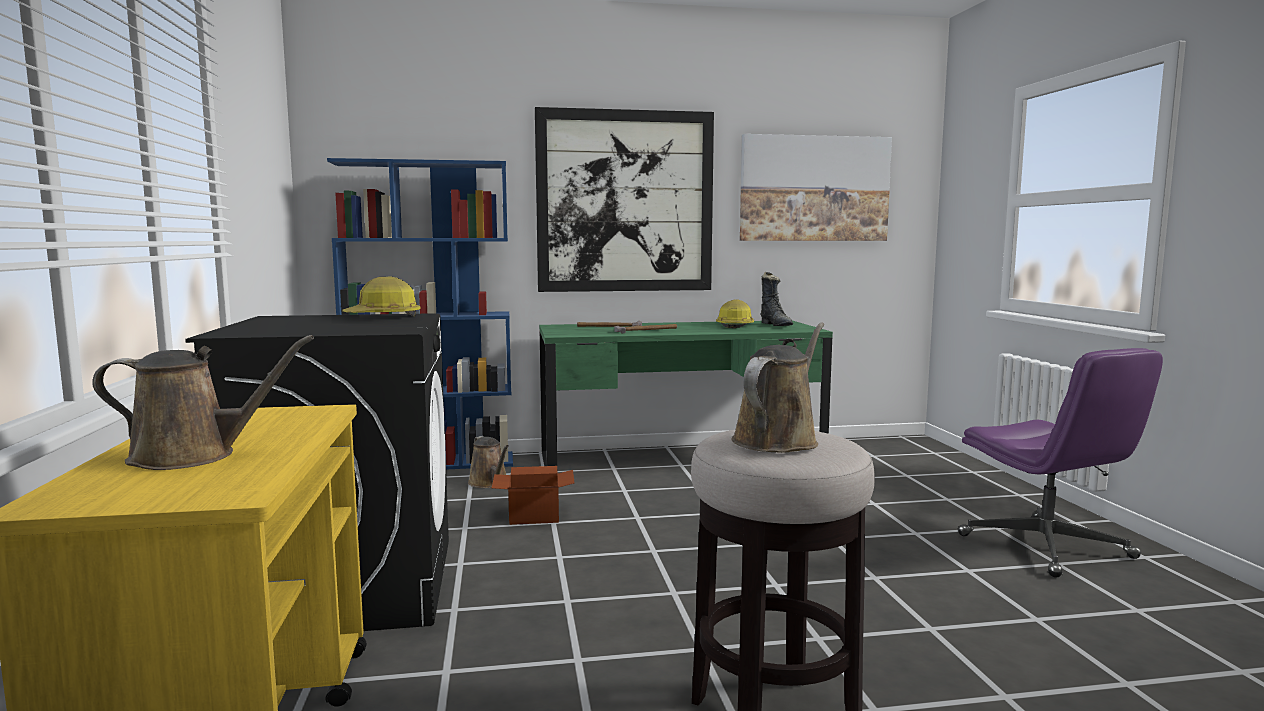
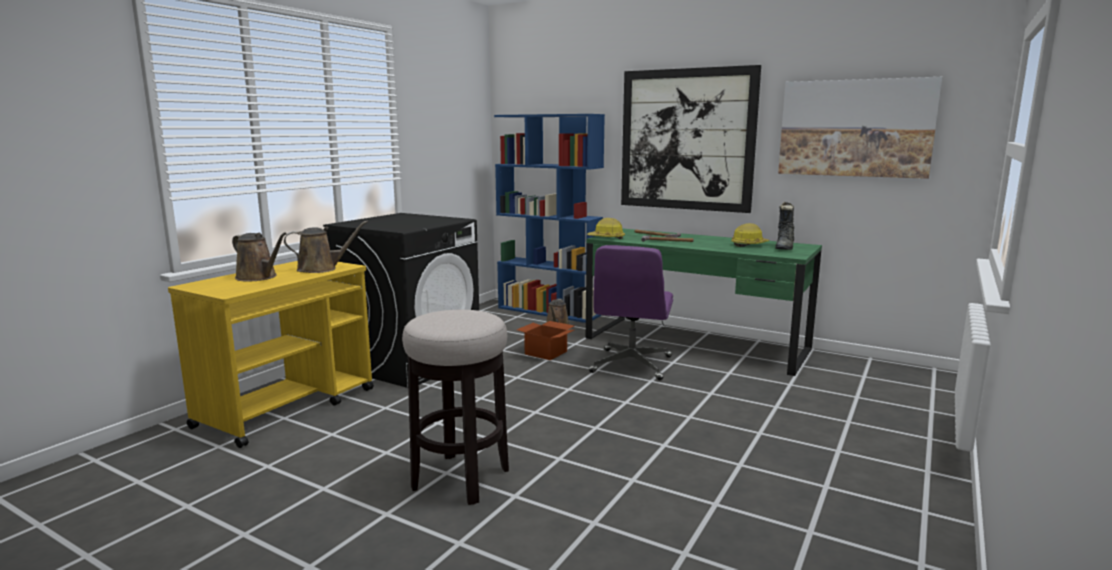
camera: 40 degrees right, 5 degrees up
(383, 317) = (439, 219): hard hat -> hard hat (606, 238)
(778, 439) = (453, 317): brown watering can -> brown watering can (321, 269)
(1047, 547) = (847, 475): purple office chair -> purple office chair (631, 365)

